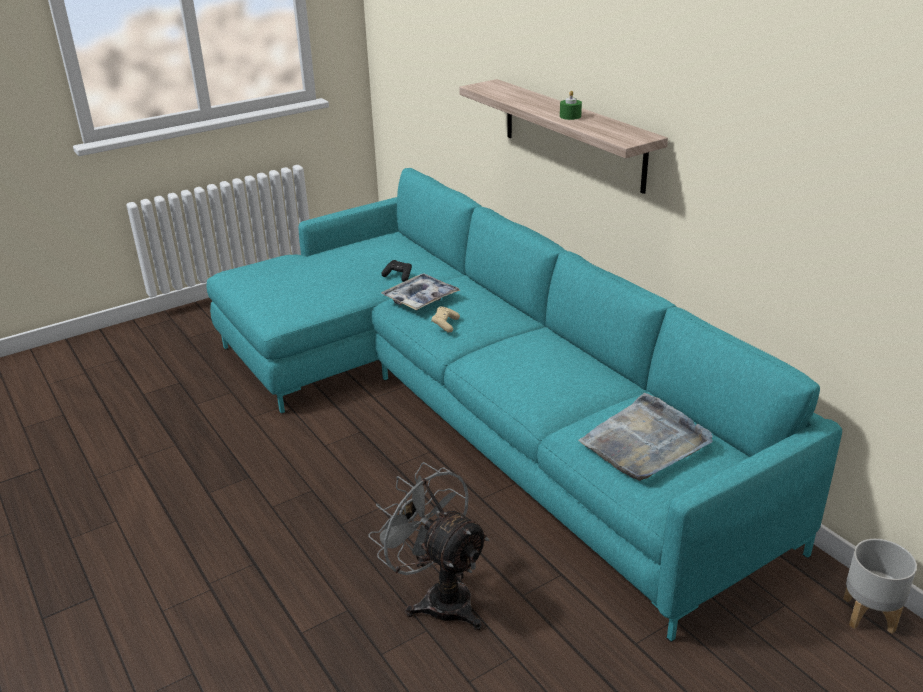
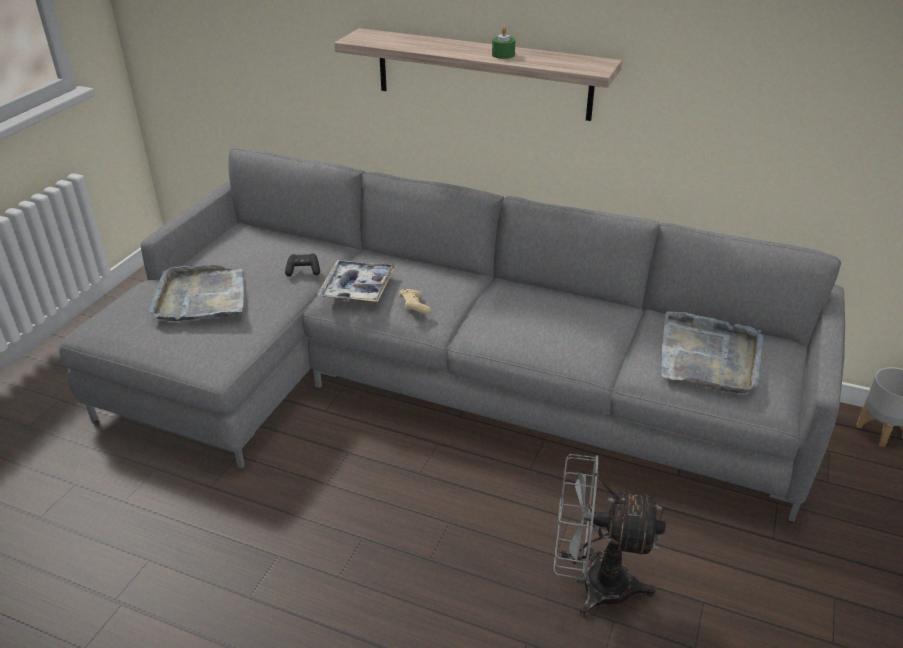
camera: 35 degrees left, 5 degrees up
(310, 273) = (201, 297): none -> grey tray
(471, 407) = (431, 382): turquoise sofa -> grey sofa

